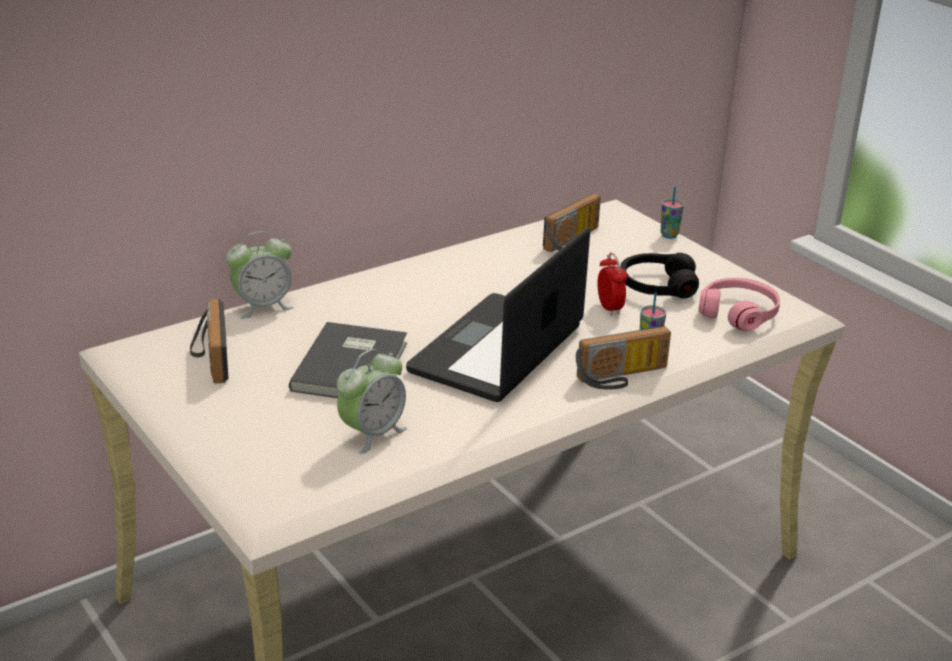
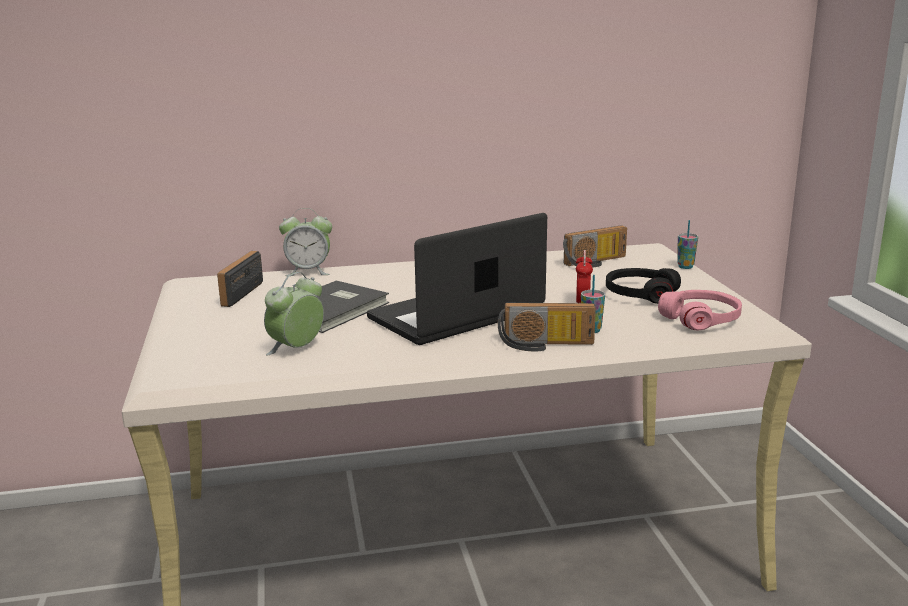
camera: 25 degrees right, 10 degrees down
(372, 433) = (296, 349): alarm clock -> alarm clock turned 150 degrees clockwise

